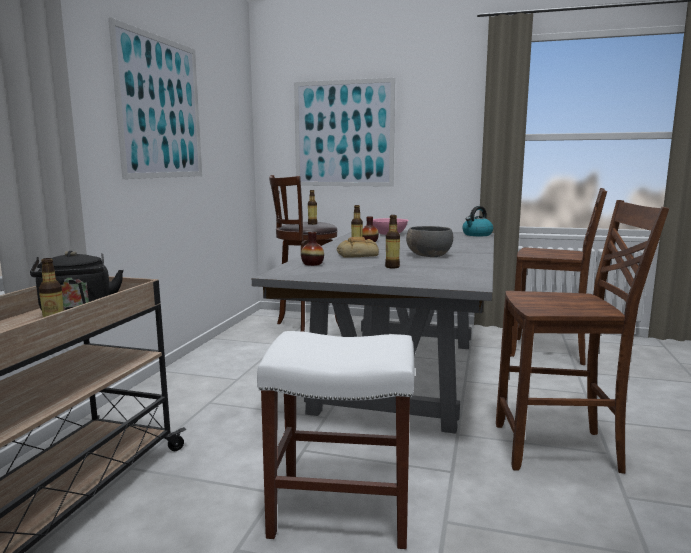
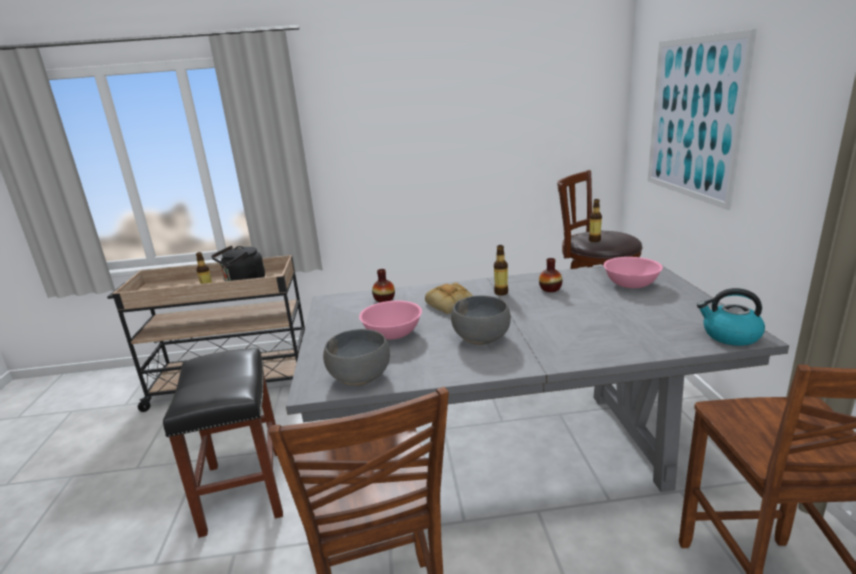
camera: 70 degrees right, 10 degrees up
(161, 108) = (436, 112): picture -> none
(339, 511) = (243, 489): white stool -> black stool
(392, 267) = (392, 334): bottle -> pink bowl
(460, 276) = (359, 376): none -> grey bowl

